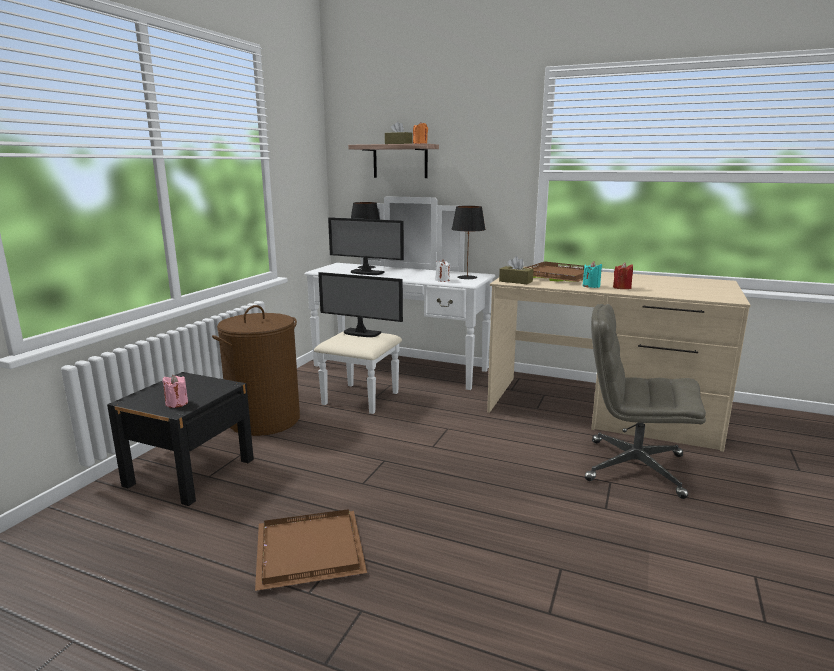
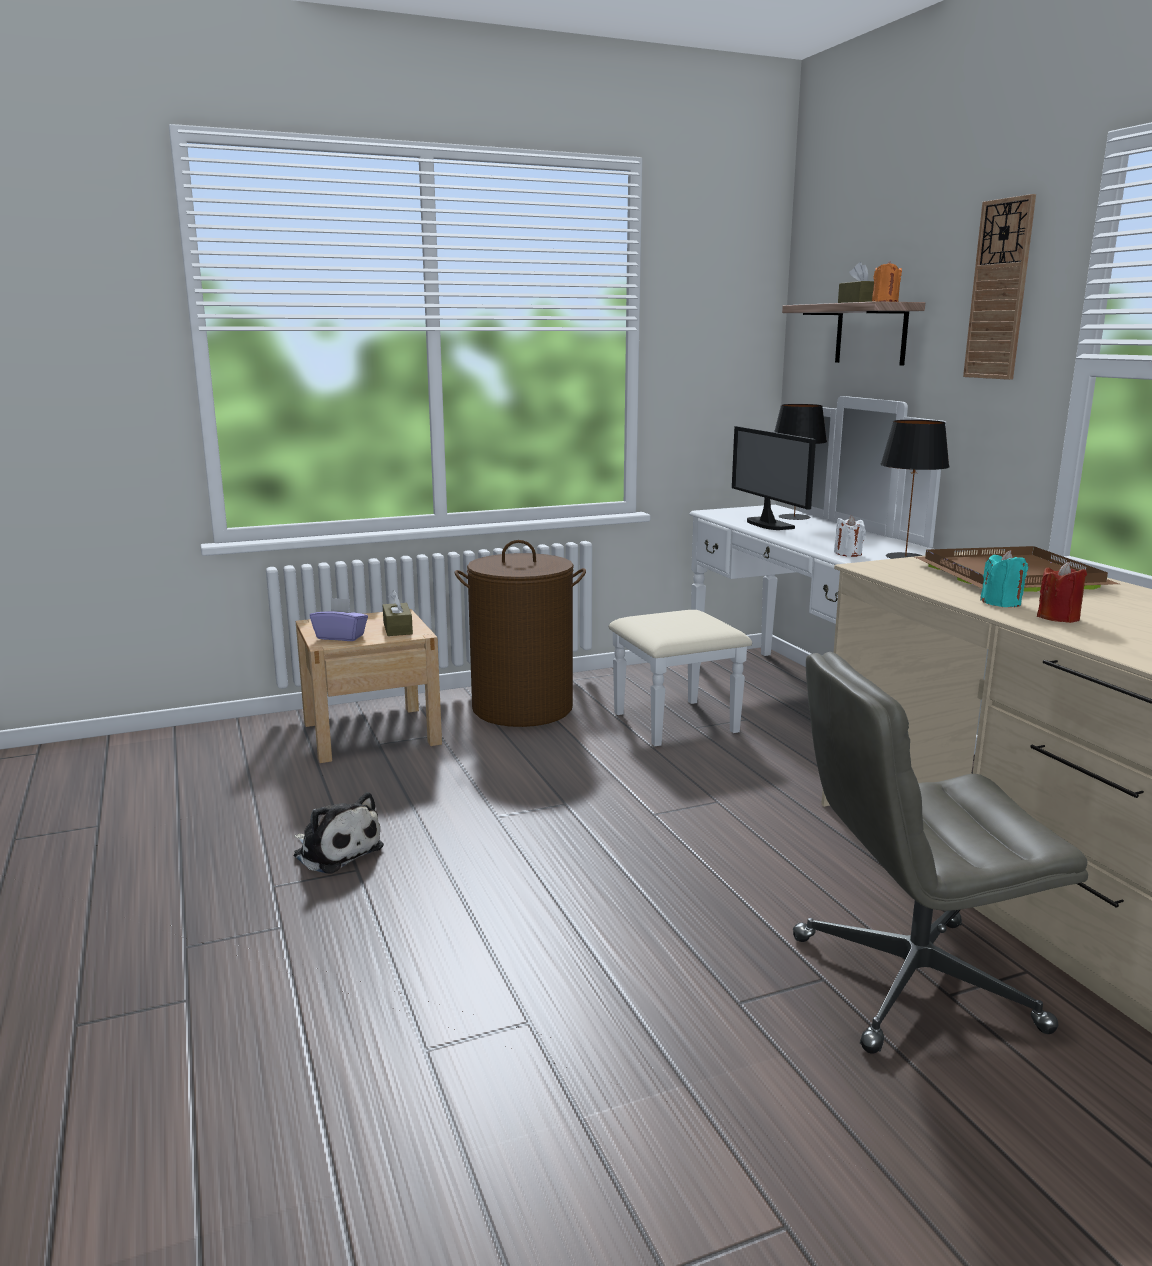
camera: 45 degrees right, 0 degrees up
(177, 403) = (340, 637): pink candle -> purple tissue box
(190, 472) = (371, 733): black nightstand -> beige nightstand
(307, 549) = (336, 850): brown tray -> plush toy
(361, 333) = (690, 617): monitor -> none
(488, 139) = (999, 290): none -> wall clock
(515, 281) = (888, 569): brown tissue box -> brown tissue box (397, 628)
(633, 467) = (911, 983): grey office chair -> grey office chair turned 75 degrees counterclockwise

